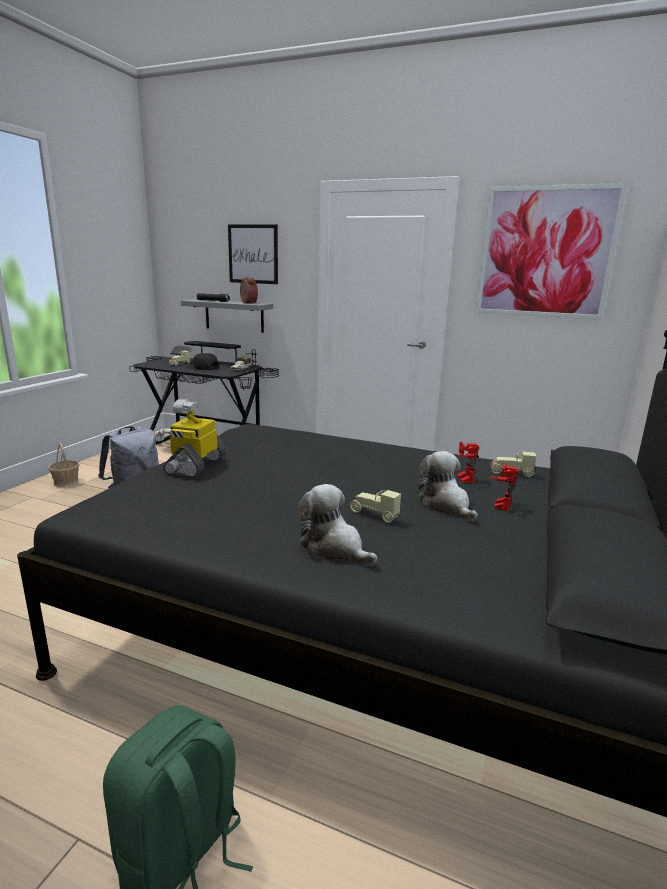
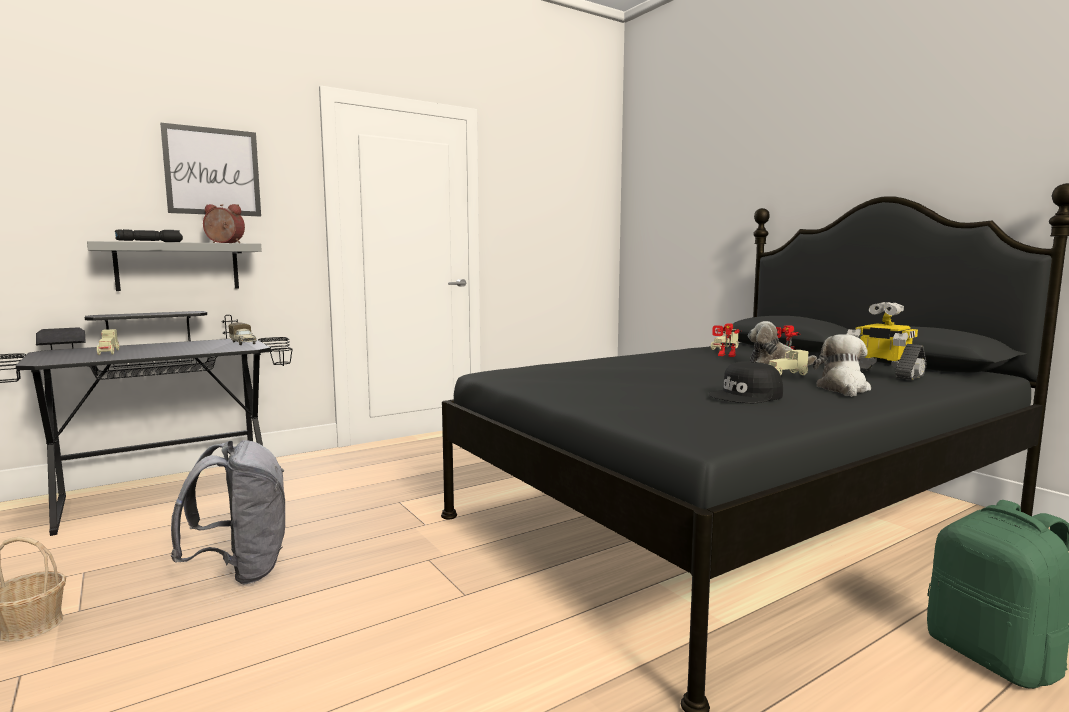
camera: 55 degrees left, 10 degrees down
(195, 465) = (601, 395): toy robot -> toy robot (882, 374)
(202, 367) = (173, 349): black cap -> black cap (746, 396)
(334, 548) = (843, 389): plush toy -> plush toy turned 120 degrees clockwise
(545, 253) = (553, 189): picture -> none

